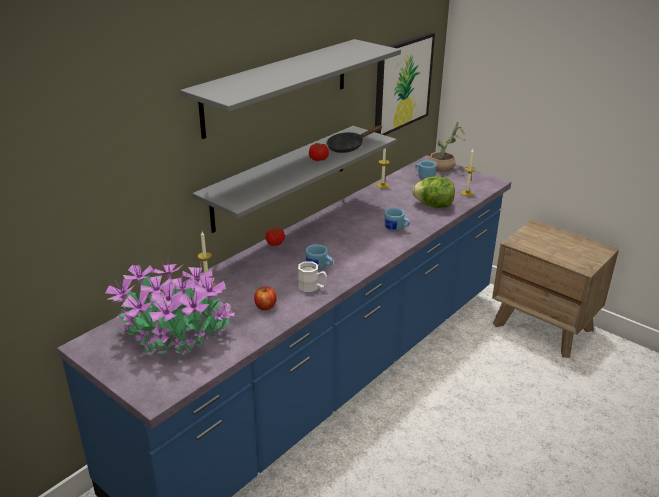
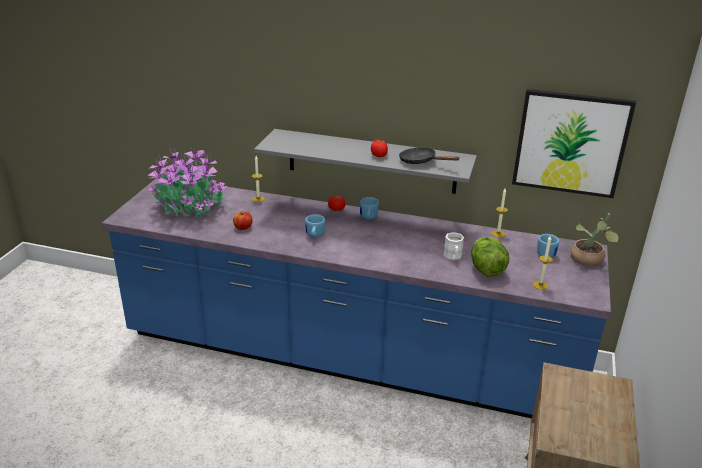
camera: 65 degrees right, 0 degrees up
(277, 86) = (373, 77): grey shelf -> none
(312, 287) = (282, 239): white mug -> white mug (453, 257)
(396, 229) = (414, 258): blue mug -> blue mug (368, 218)

